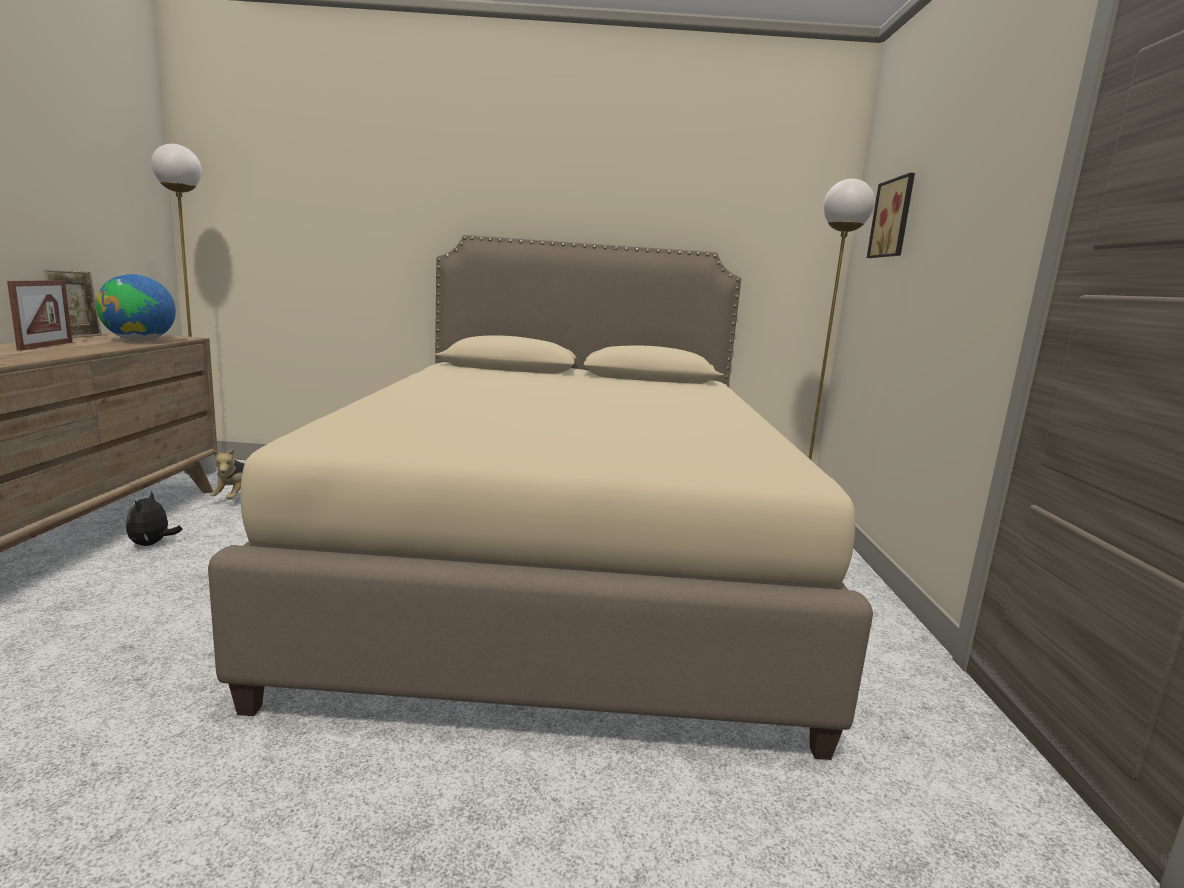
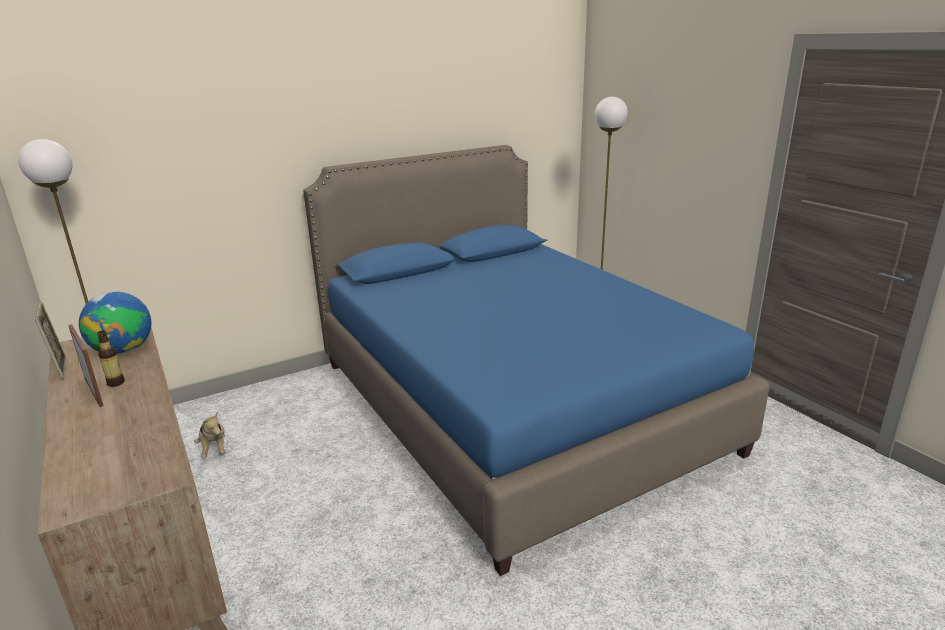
camera: 30 degrees left, 10 degrees up
(72, 347) = (116, 383): none -> bottle
(152, 544) = (231, 514): plush toy -> none
(561, 564) = (512, 405): beige bed -> blue bed
(894, 218) = (632, 117): picture -> none

